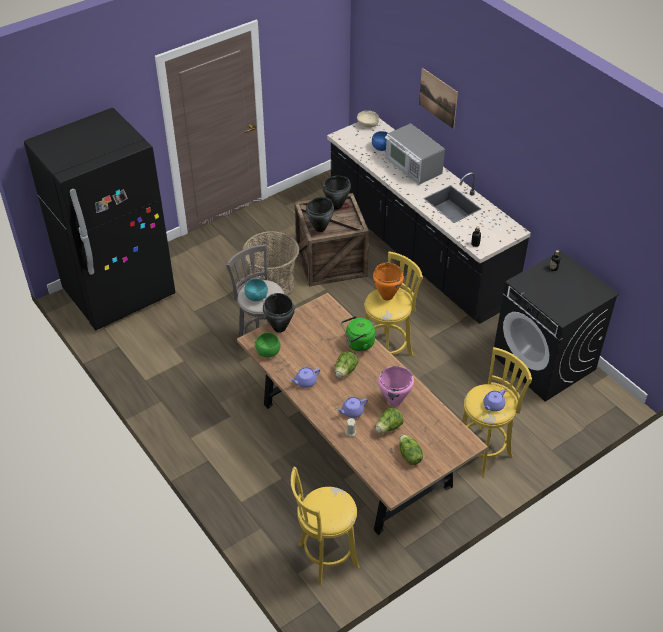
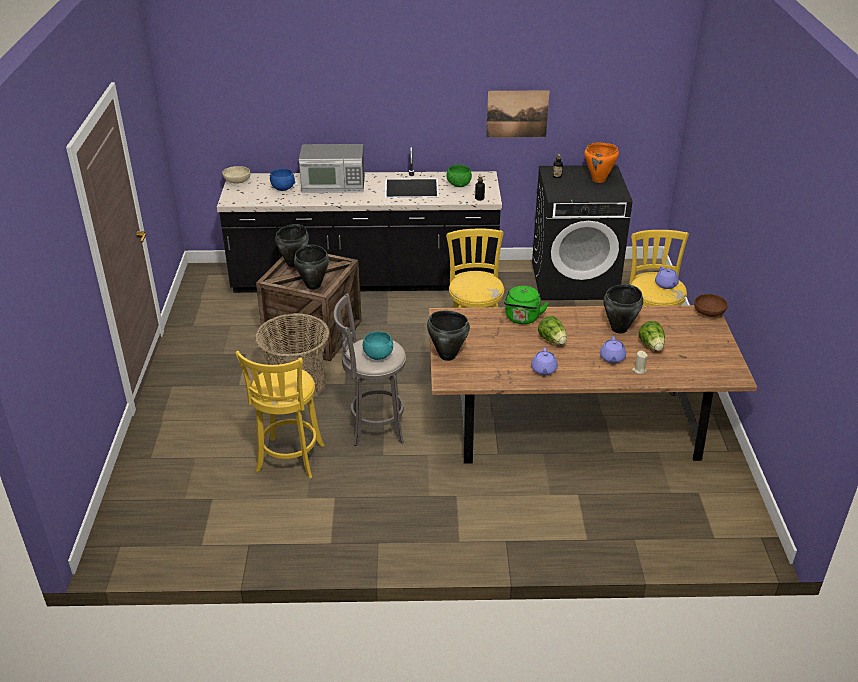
camera: 55 degrees left, 10 degrees down
(120, 294) = (161, 506): black fridge -> none
(268, 352) = (476, 377): green bowl -> green bowl (459, 185)
(325, 557) = (706, 508): yellow stool -> yellow stool (289, 461)
(387, 296) = (469, 281): orange cooking pot -> orange cooking pot (599, 180)
(395, 401) = (619, 329): pink cooking pot -> black cooking pot
(409, 456) = (698, 349): lettuce -> none
(438, 98) = (329, 96): picture -> picture (517, 114)
(467, 445) = (709, 314): none -> brown bowl

